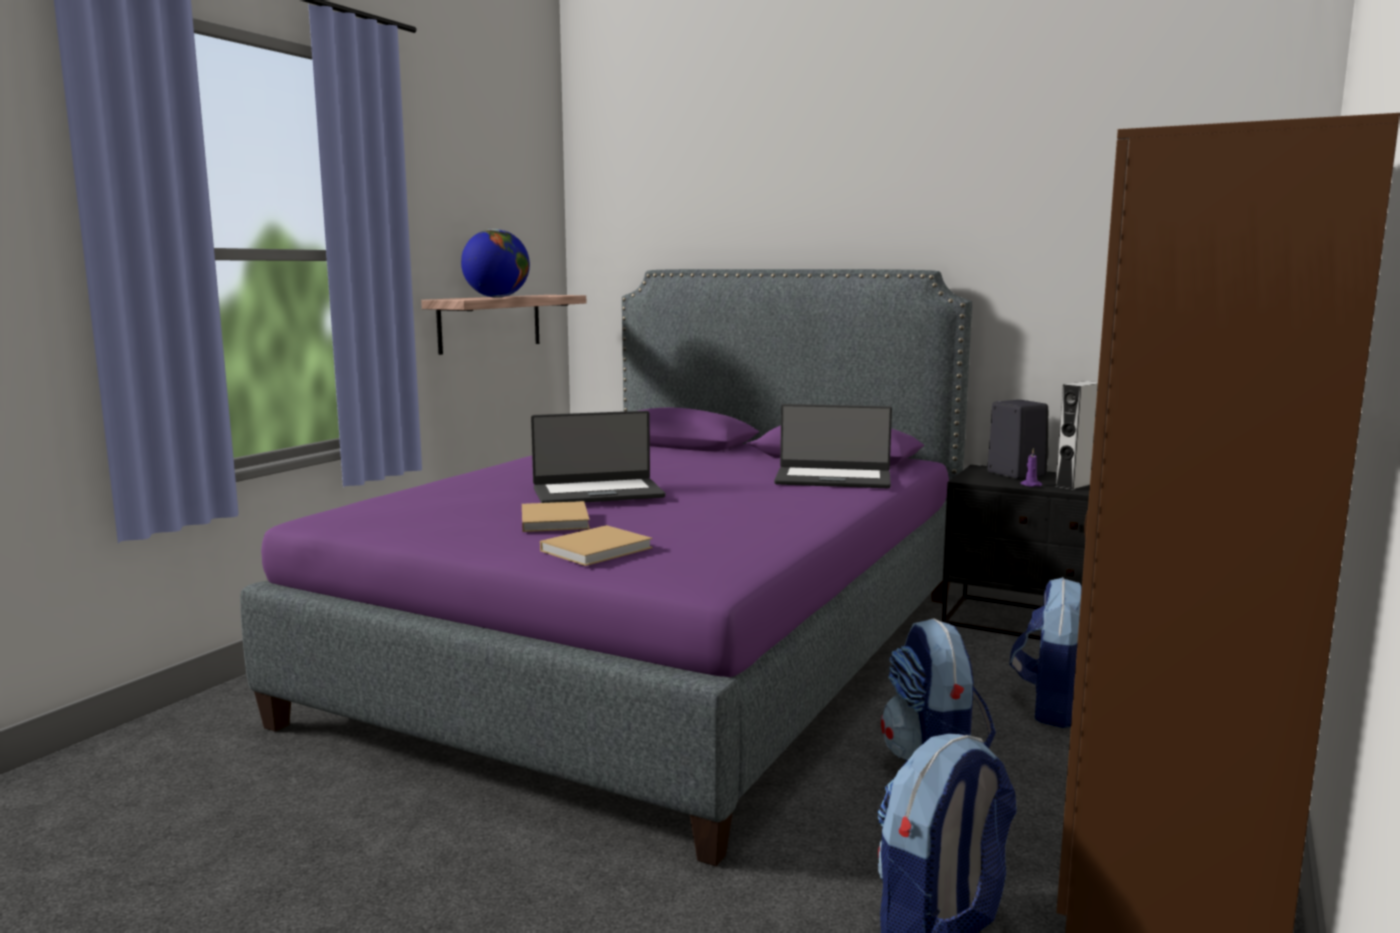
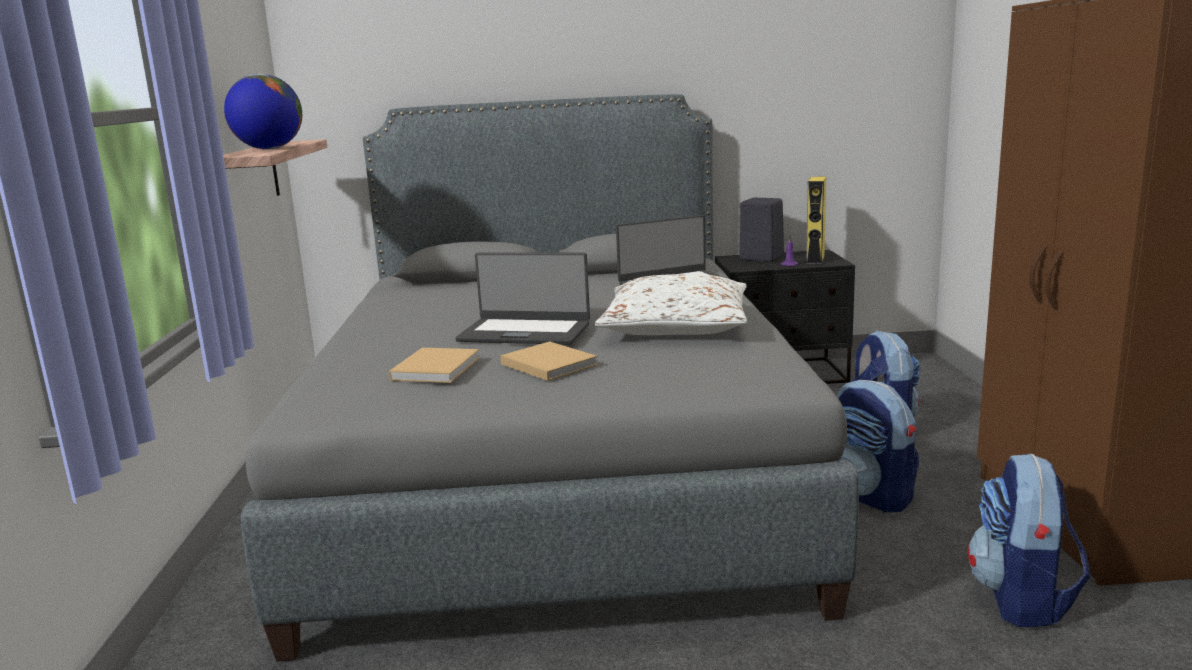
camera: 30 degrees left, 5 degrees up
(597, 492) = (525, 332): laptop -> laptop turned 60 degrees clockwise
(599, 549) = (648, 379): beige book -> beige book (437, 368)
(661, 652) = (556, 470): purple bed -> grey bed
(738, 513) = (675, 326): none -> white pillow
(1076, 484) = (815, 259): grey speaker -> yellow speaker

